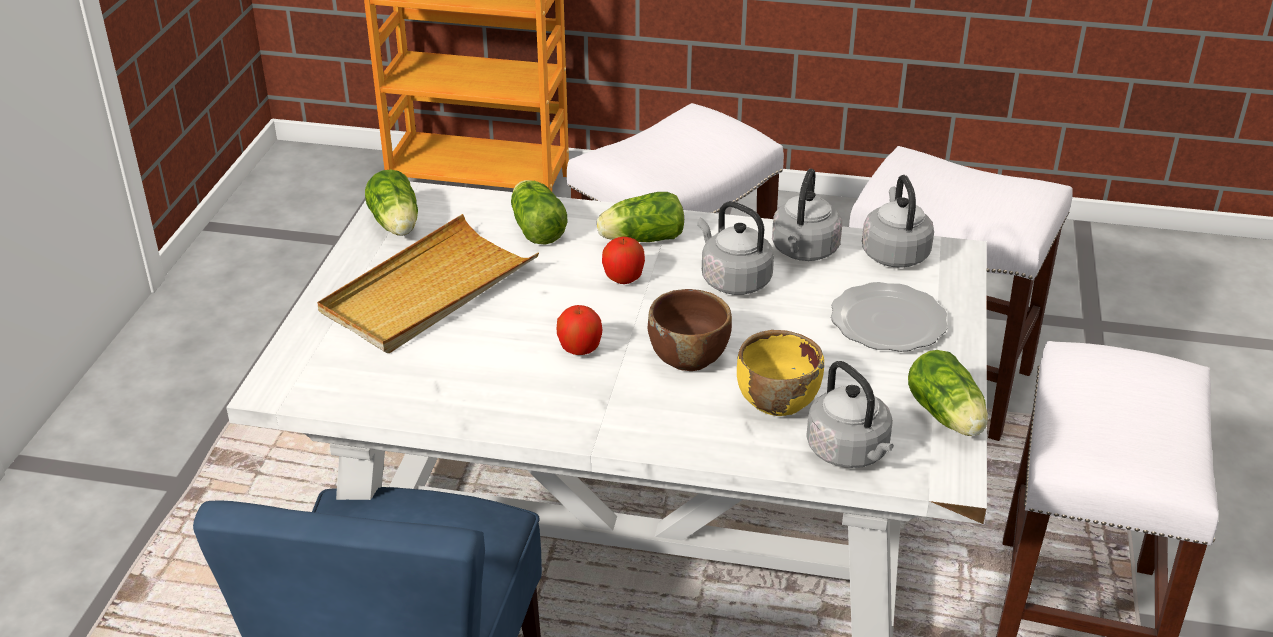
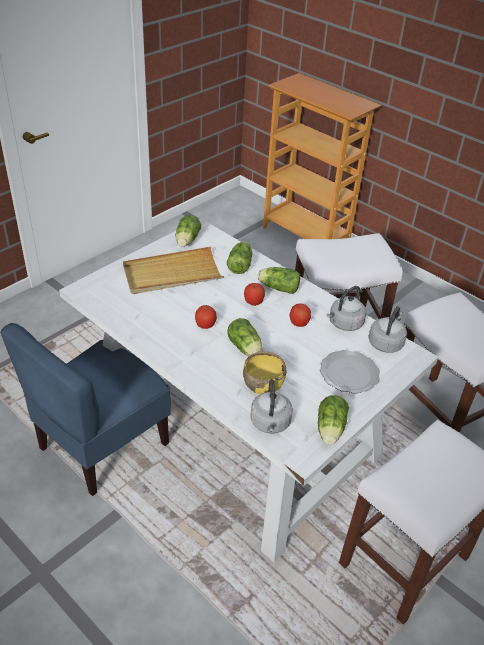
camera: 30 degrees right, 5 degrees up
(689, 356) = (246, 349): brown bowl -> lettuce
(733, 280) = (299, 323): grey kettle -> apple

